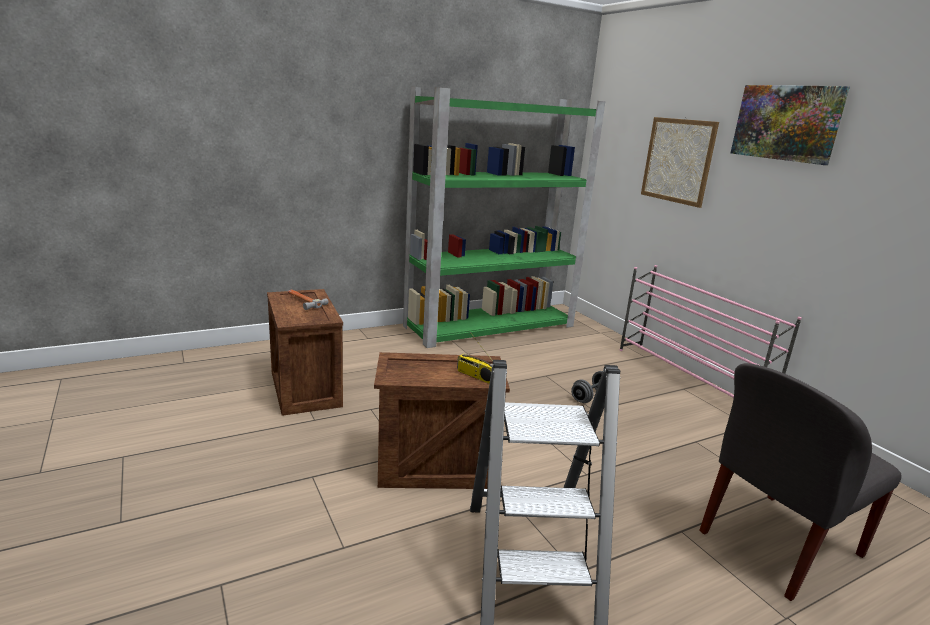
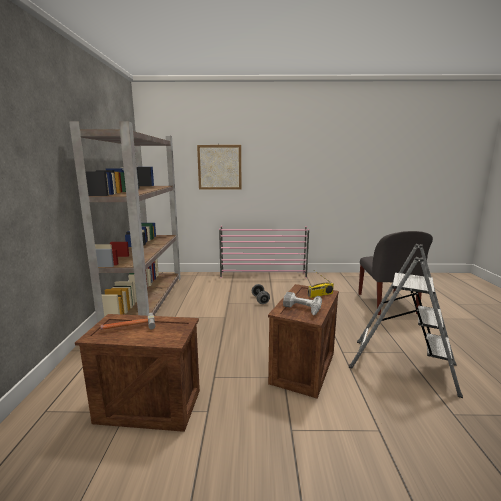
camera: 60 degrees left, 5 degrees down
(413, 368) = (301, 308): none -> power drill
(490, 326) = (146, 299): green bookcase -> brown bookcase
(786, 123) = (277, 143): picture -> none

